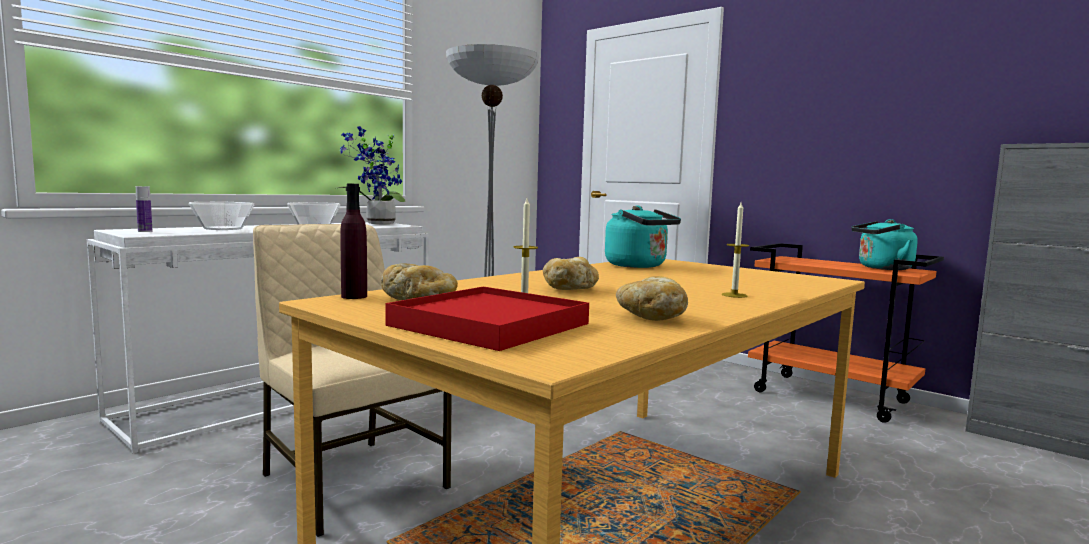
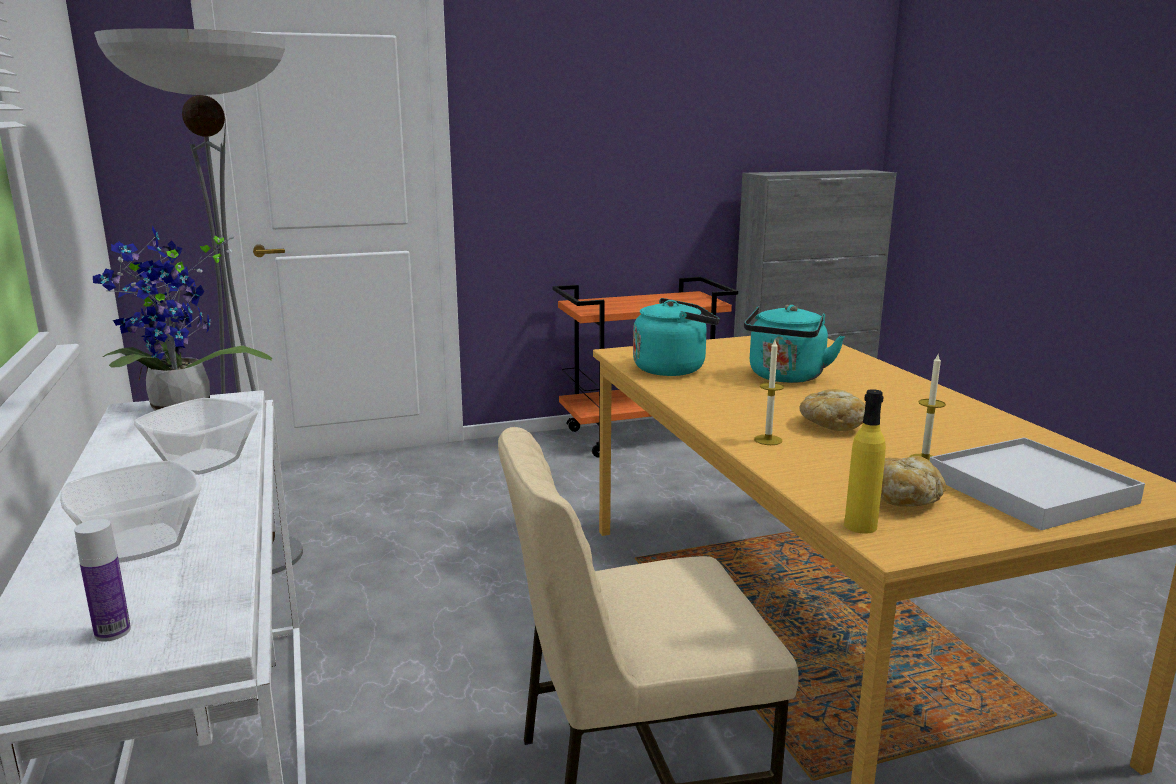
camera: 60 degrees left, 10 degrees up
(354, 296) = (860, 526): purple bottle -> yellow bottle
(489, 324) = (1029, 489): red tray -> white tray
(651, 317) = (990, 431): bread -> none
(734, 295) = (879, 382): candle -> candle (768, 440)
(882, 268) = (676, 299): turquoise kettle -> turquoise kettle (785, 377)

